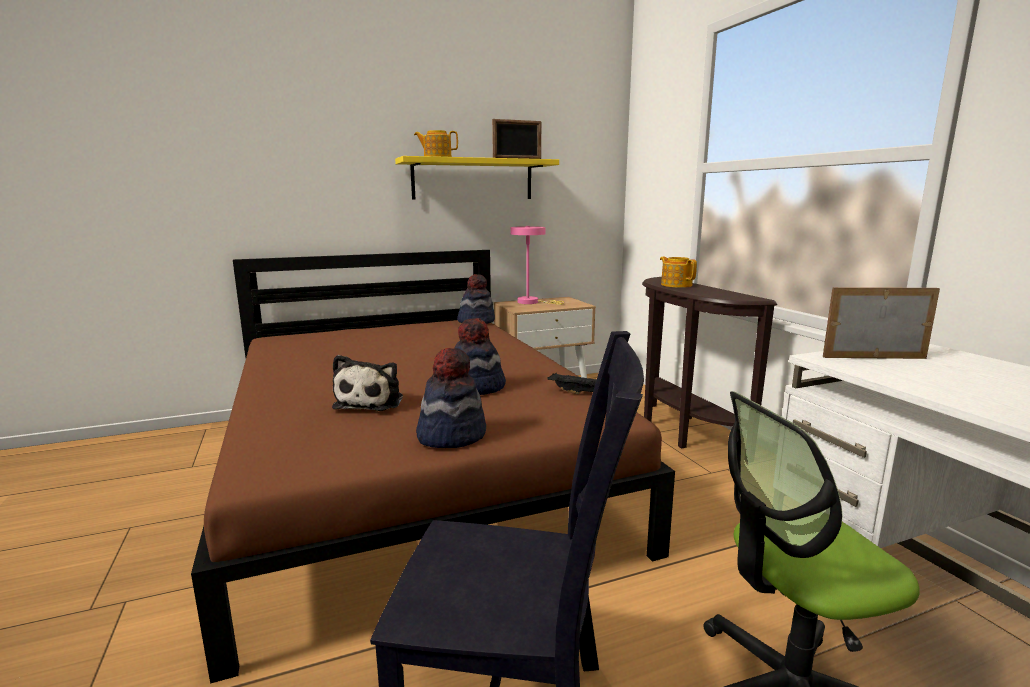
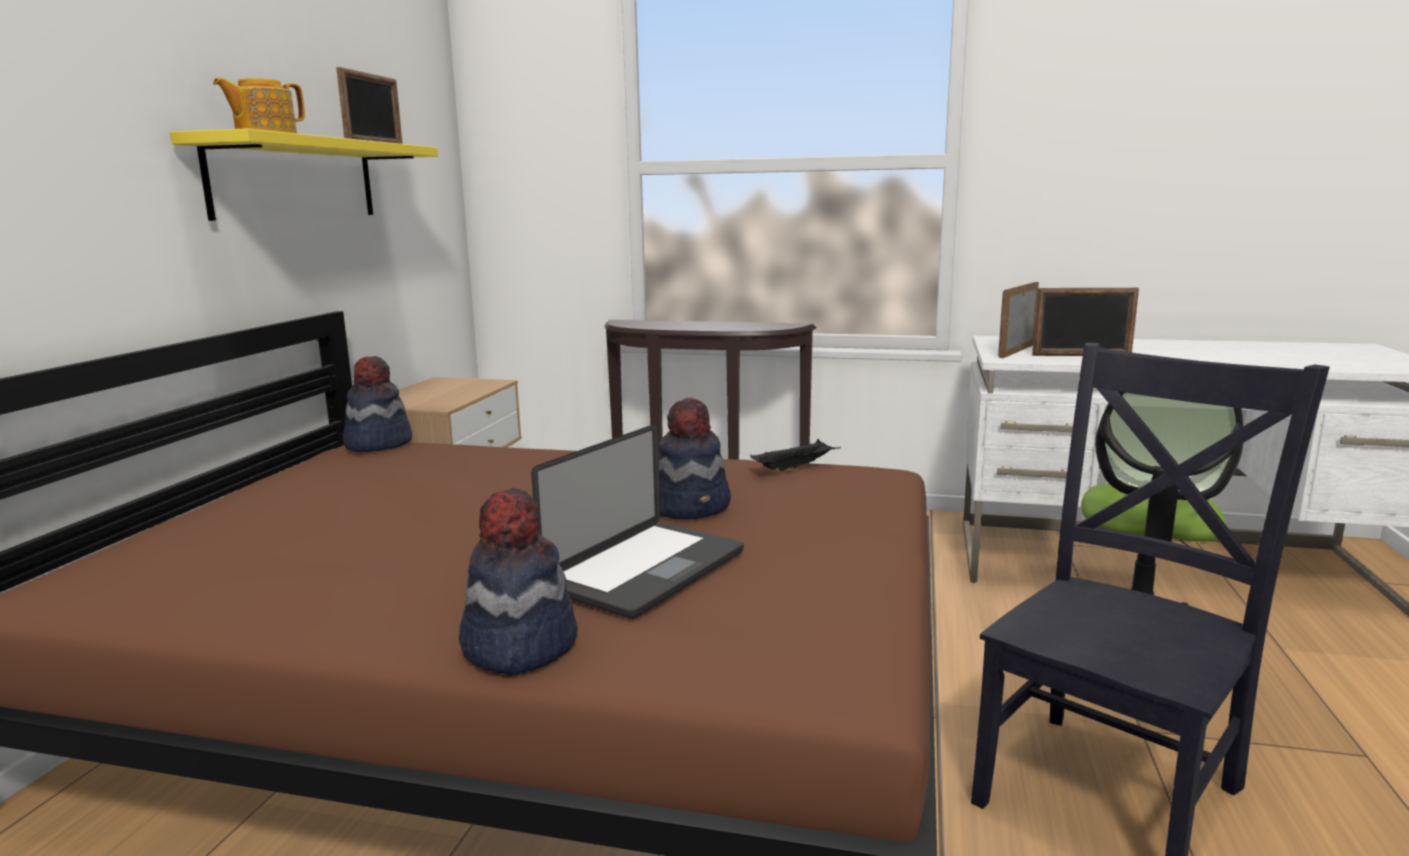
camera: 55 degrees left, 0 degrees up
(371, 401) = (646, 570): plush toy -> laptop
(451, 435) = (847, 549): hat -> hat (518, 644)
(532, 302) = (415, 394): pink table lamp -> none
(676, 285) = (674, 325): teapot -> none
(925, 378) = (1081, 355): none -> picture frame

